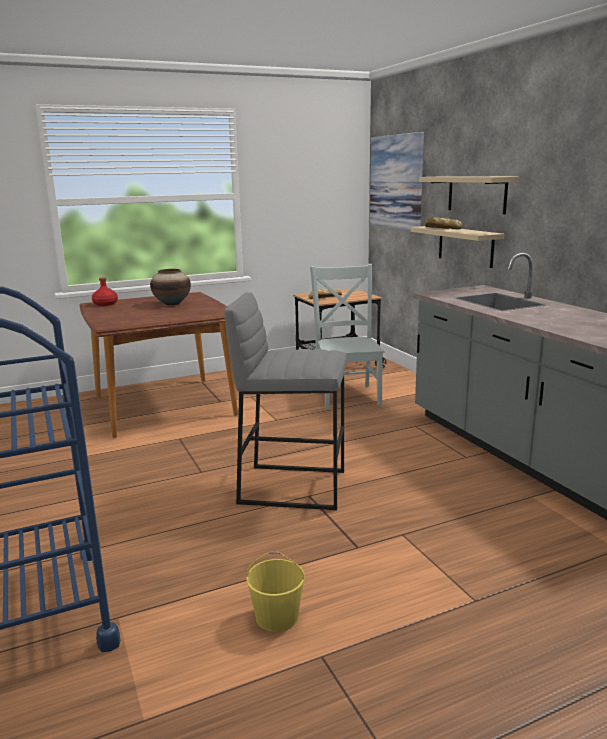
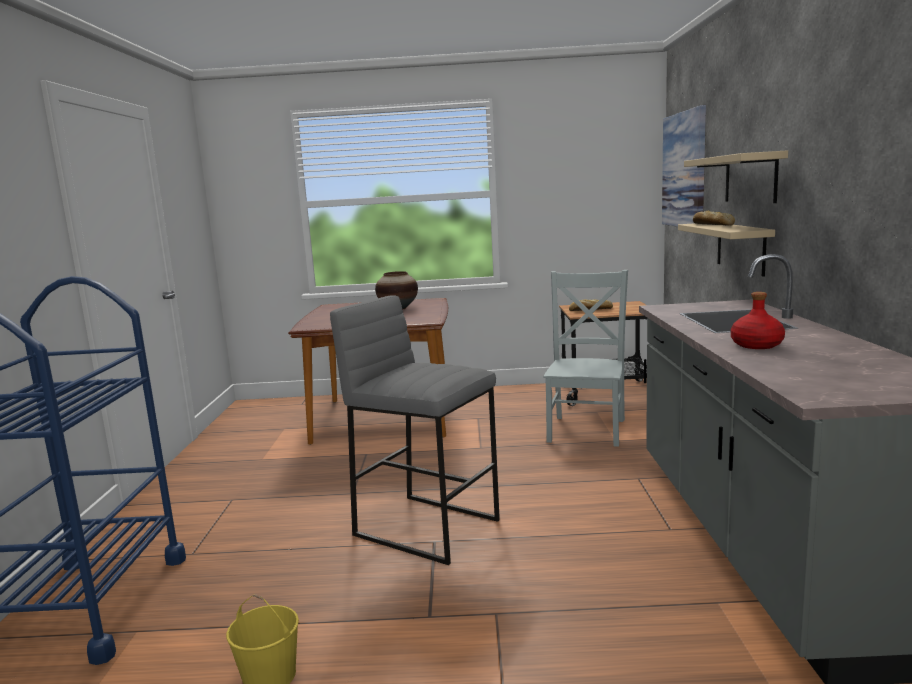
camera: 25 degrees right, 5 degrees down
(105, 304) = (339, 306): red bottle -> red bottle (757, 345)

